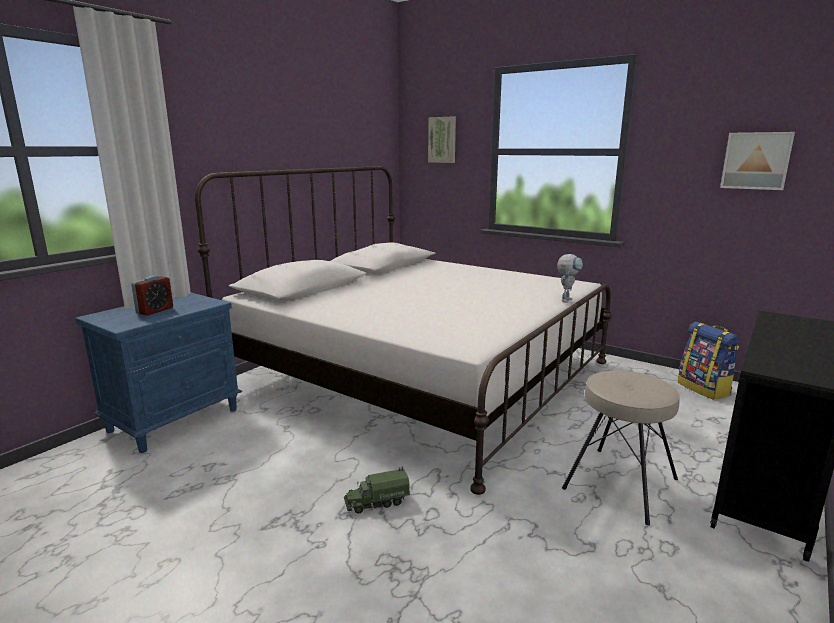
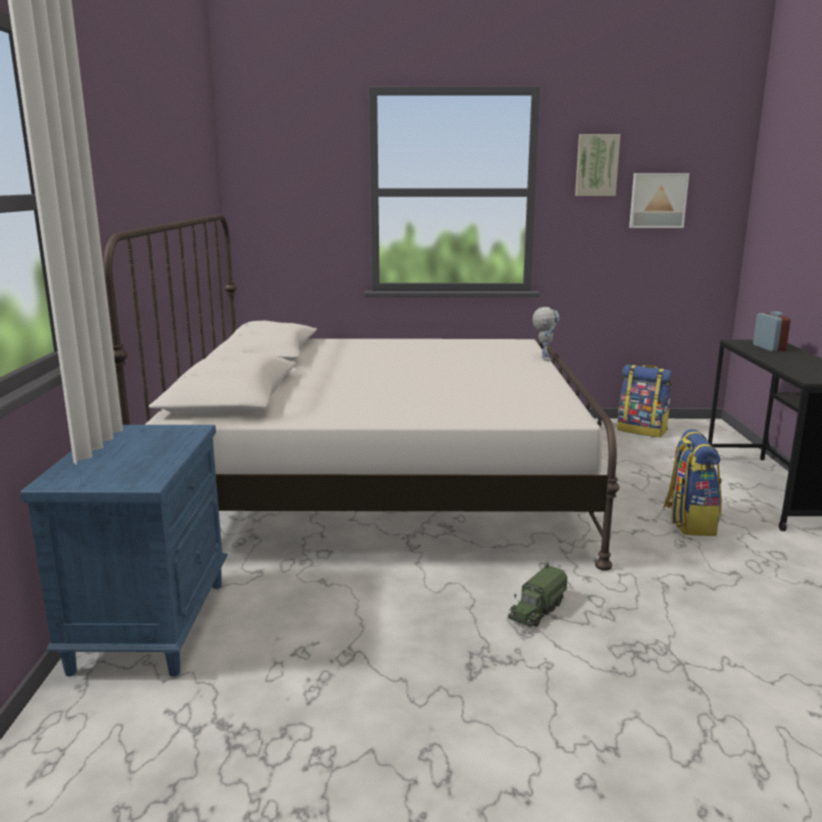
camera: 35 degrees left, 0 degrees up
(155, 311) = (134, 455): alarm clock -> alarm clock (769, 348)
(442, 140) = (295, 177): picture -> picture (596, 165)
(619, 483) = (689, 522): beige stool -> backpack

